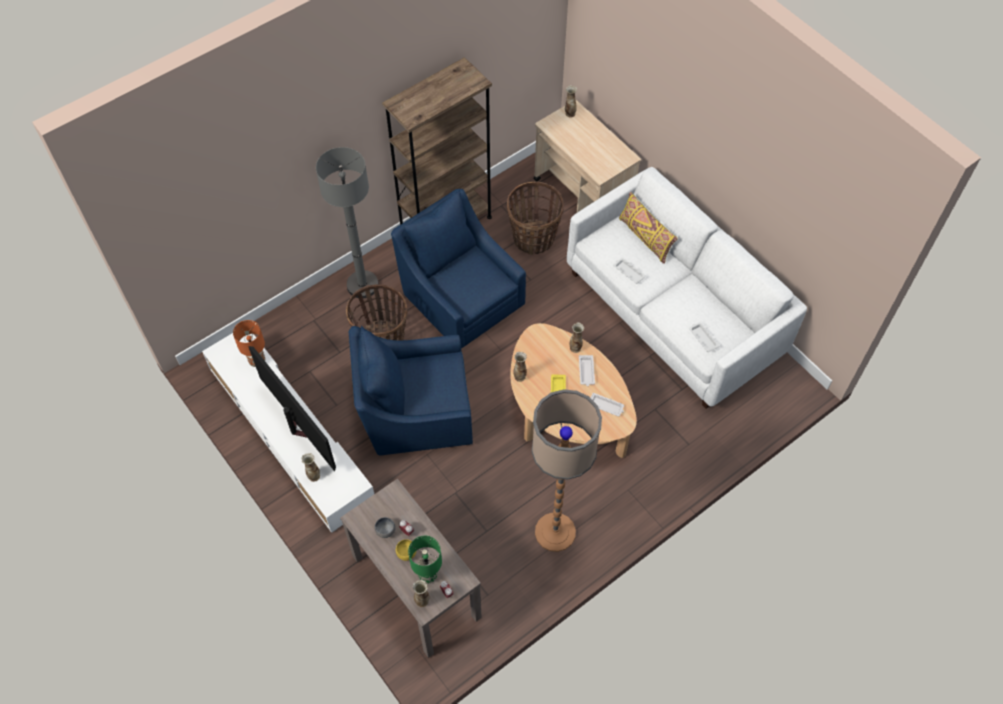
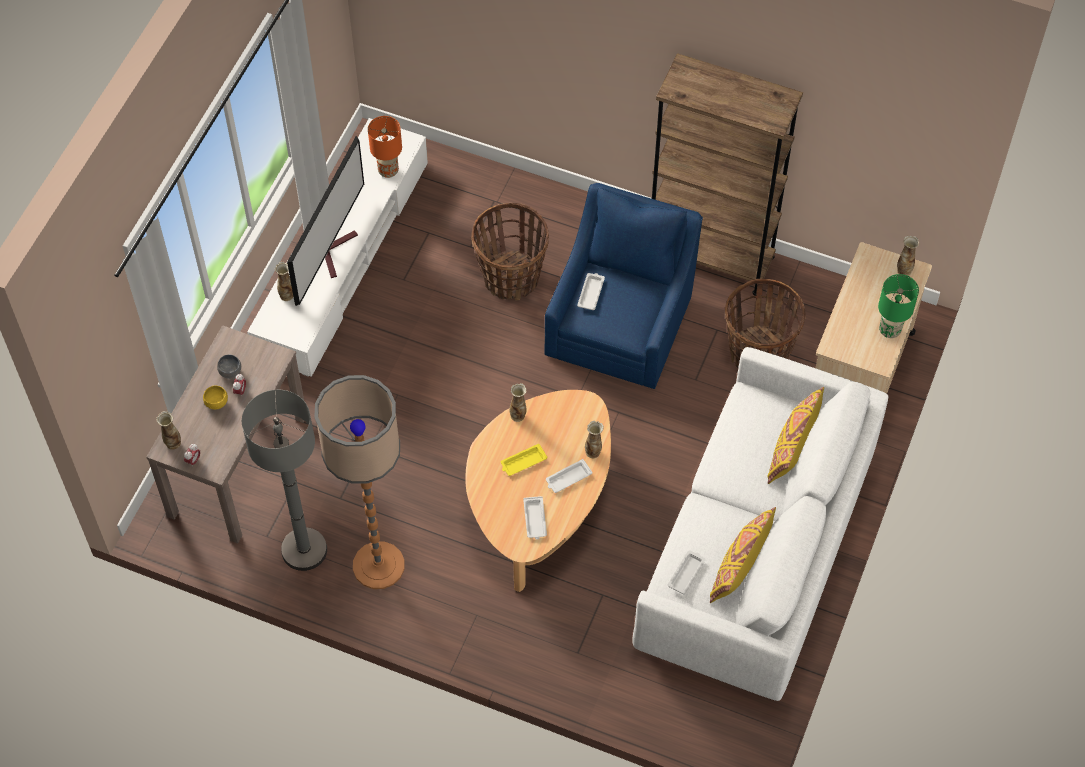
camera: 60 degrees right, 0 degrees up
(362, 285) = (571, 220): grey floor lamp -> grey floor lamp (304, 550)
(415, 411) = (443, 355): blue armchair -> none
(427, 575) = (203, 433): green table lamp -> green table lamp (889, 330)
(628, 271) = (728, 451): white tray -> white tray (591, 292)
(713, 307) = (740, 565): none -> yellow pillow

